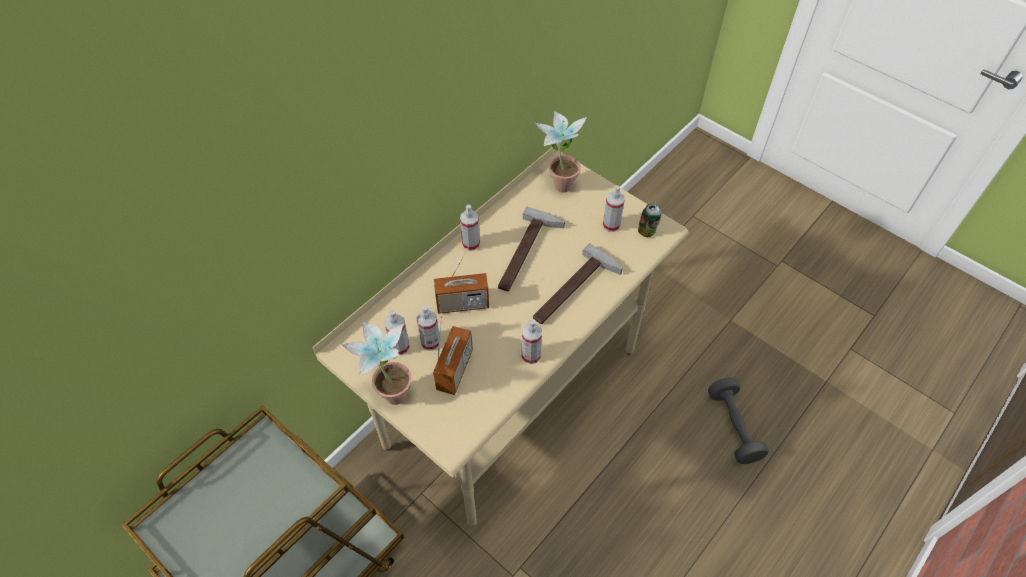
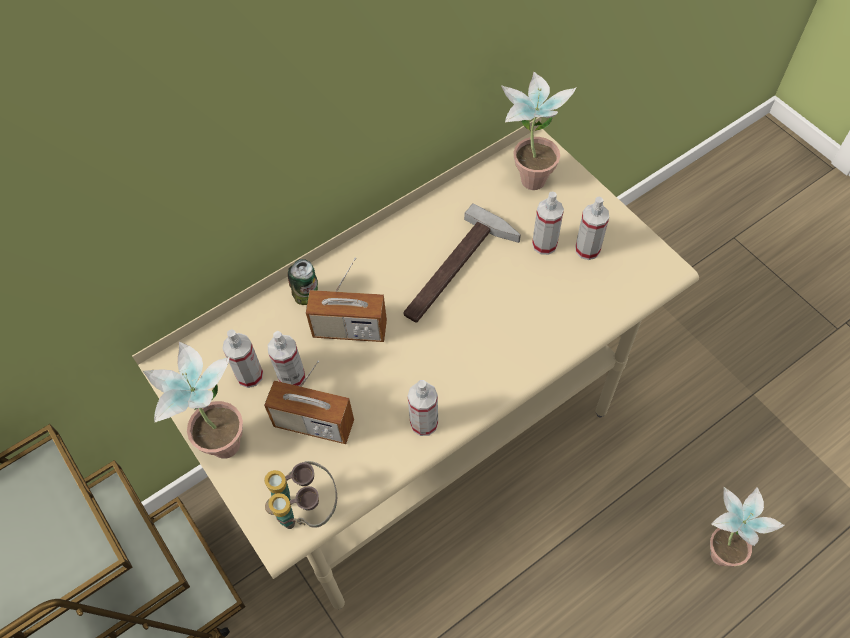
camera: 15 degrees right, 5 degrees up
(455, 370) = (314, 424): radio -> radio turned 75 degrees clockwise
(464, 425) = (305, 508): none -> binoculars
(471, 244) = (384, 244): spray bottle -> spray bottle (544, 244)
(574, 291) = (510, 339): hammer -> none
(647, 231) = (638, 267): can -> can (307, 296)
(733, 427) = (721, 546): grey dumbbell -> potted plant

